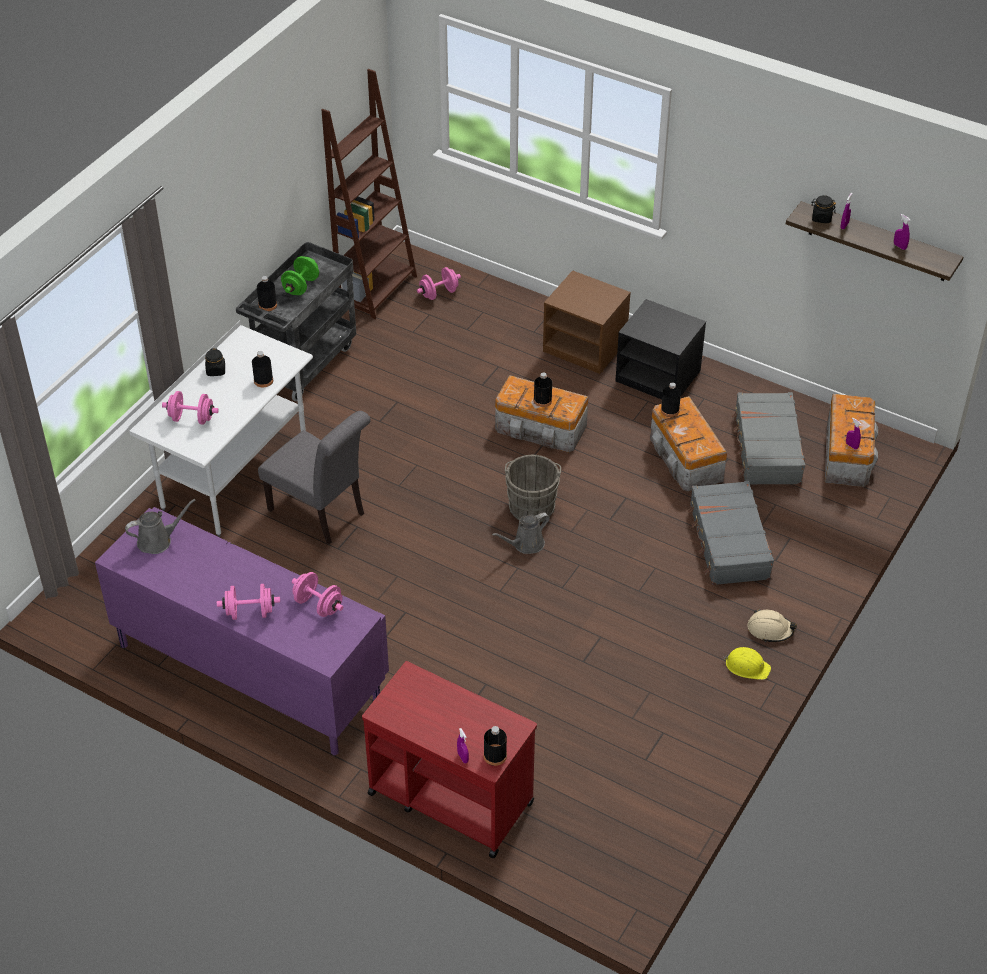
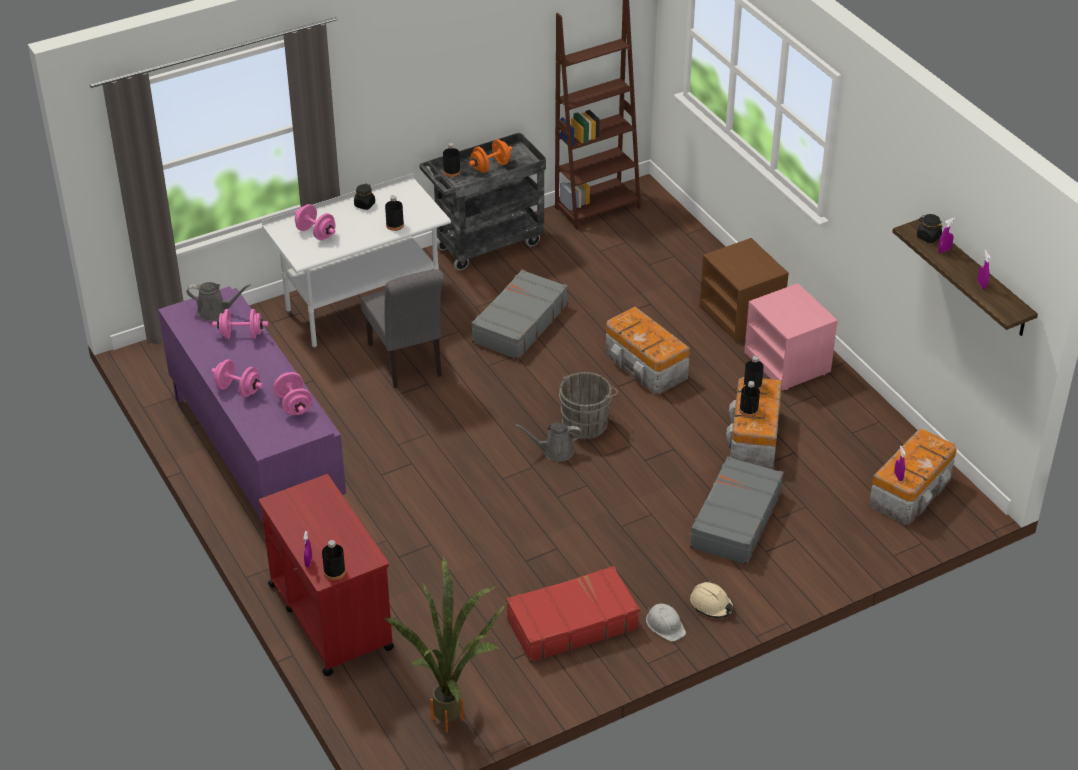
camera: 30 degrees right, 5 degrees down
(301, 286) = (490, 166): green dumbbell -> orange dumbbell
(439, 293) = (648, 228): pink dumbbell -> pink dumbbell (241, 335)
(542, 400) = (645, 336): black bottle -> black bottle (748, 410)
(639, 838) = (456, 716): none -> potted plant
(659, 376) = (788, 363): black nightstand -> pink nightstand
(668, 702) = (571, 623): none -> red suitcase
(747, 666) = (665, 625): yellow hard hat -> white hard hat
(766, 448) = (838, 457): grey suitcase -> grey suitcase (519, 324)

